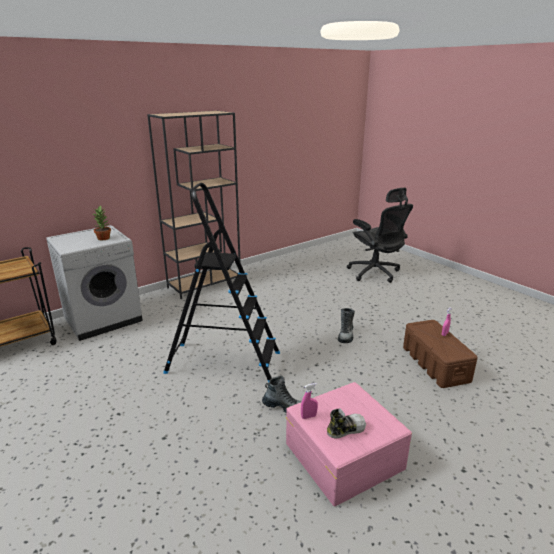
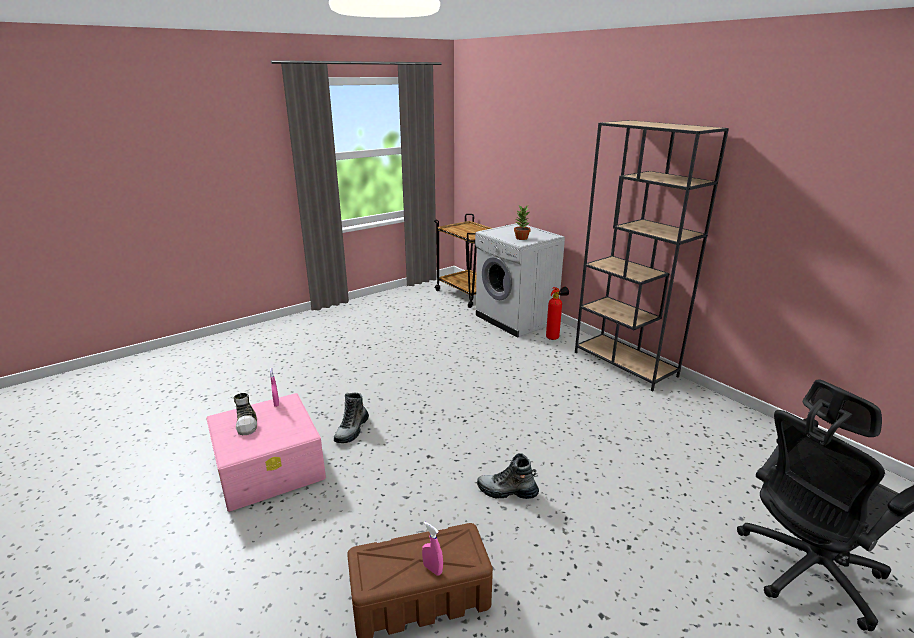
camera: 90 degrees right, 0 degrees up
(151, 304) = (554, 337): none -> fire extinguisher
(224, 362) = (437, 389): black step ladder -> none

